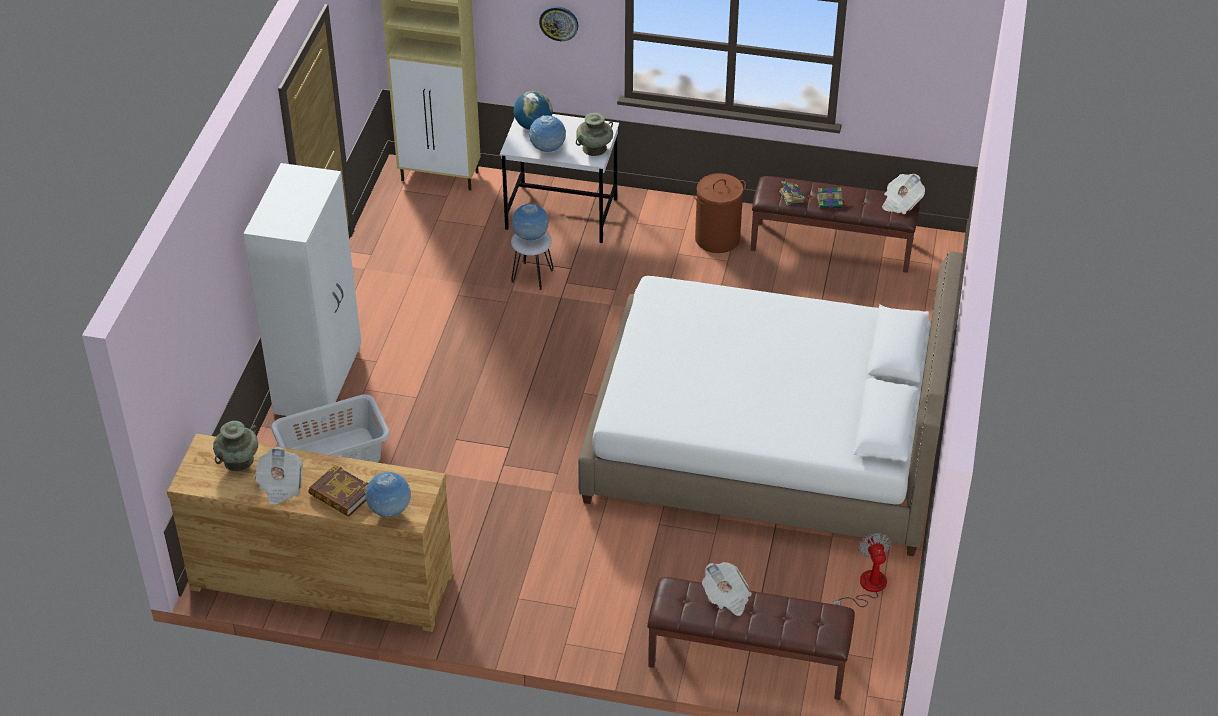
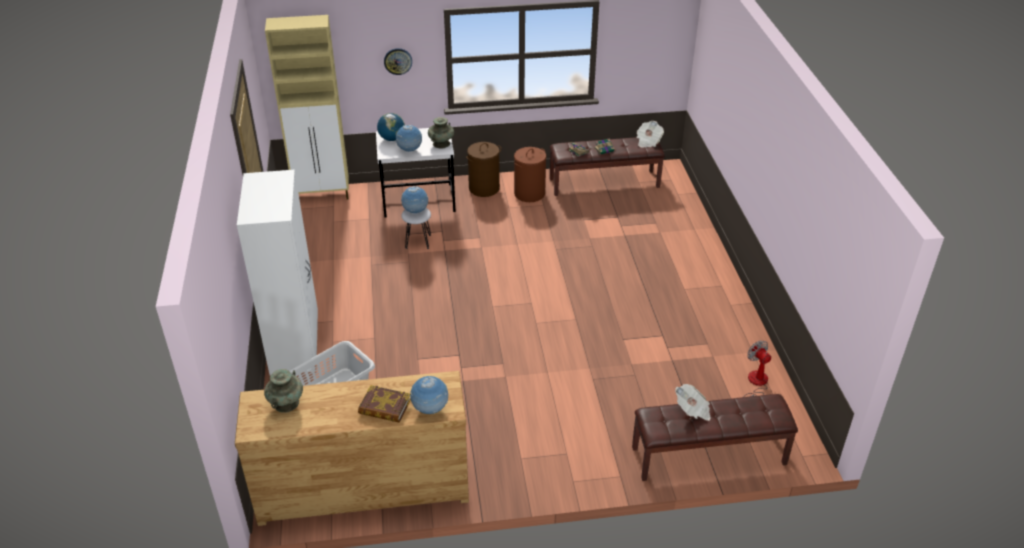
camera: 20 degrees left, 5 degrees down
(280, 485) = (330, 413): newspaper -> none
(658, 216) = (484, 188): none -> brown laundry basket
(765, 444) = (634, 309): white bed -> none

